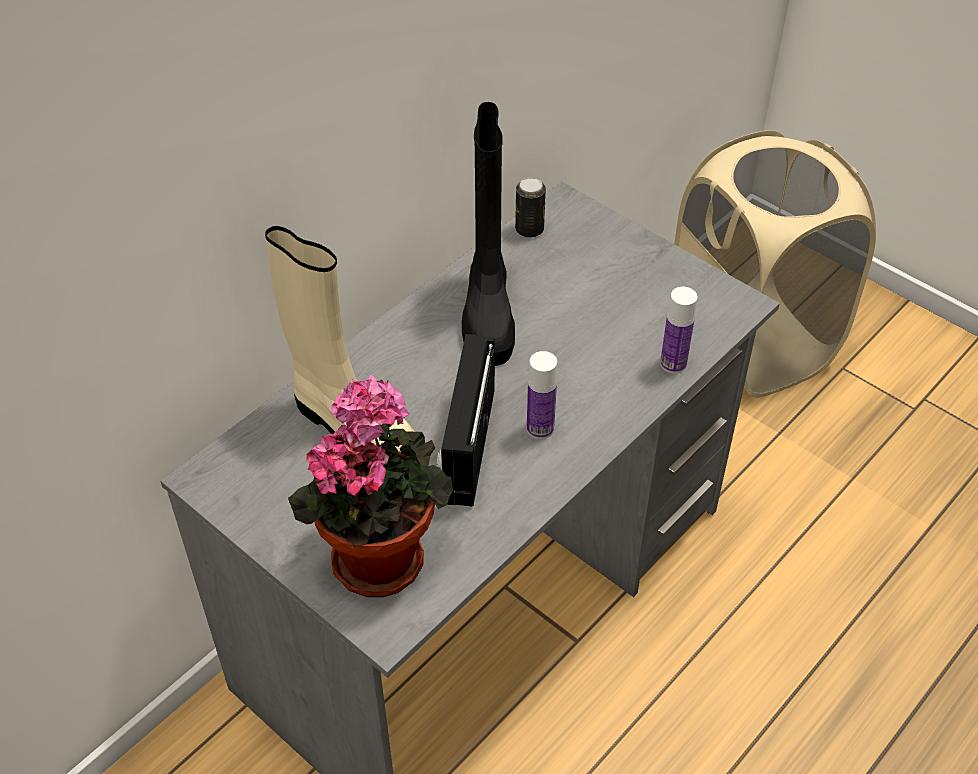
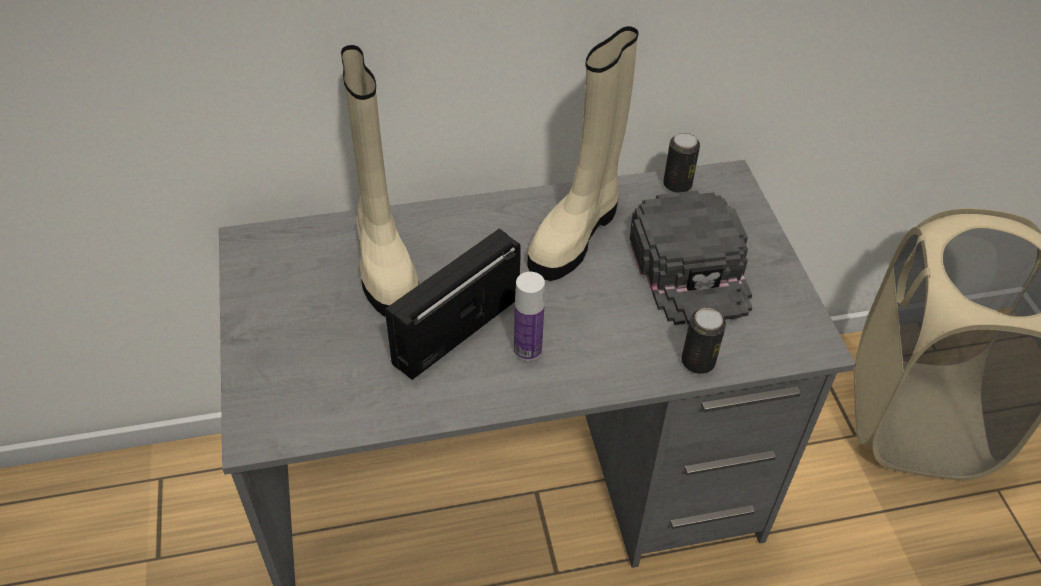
camera: 35 degrees right, 0 degrees up
(379, 553) = (308, 372): potted plant -> none
(488, 313) = (576, 234): black boot -> beige boot
(602, 292) = (691, 267): none -> black cap
(673, 364) = (698, 362): bottle -> can

